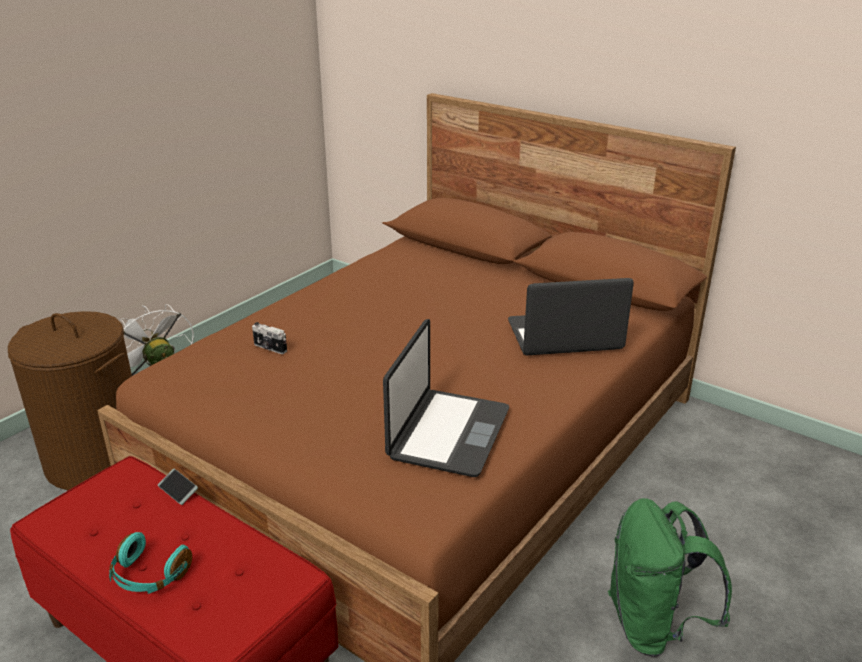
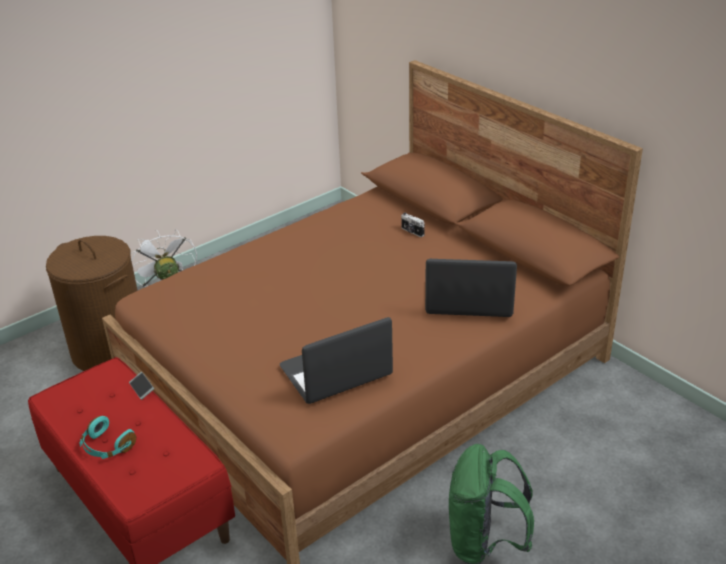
camera: 15 degrees right, 5 degrees up
(269, 348) = (229, 285): camera -> camera (412, 232)
(447, 433) = (336, 372): laptop -> laptop turned 150 degrees counterclockwise

